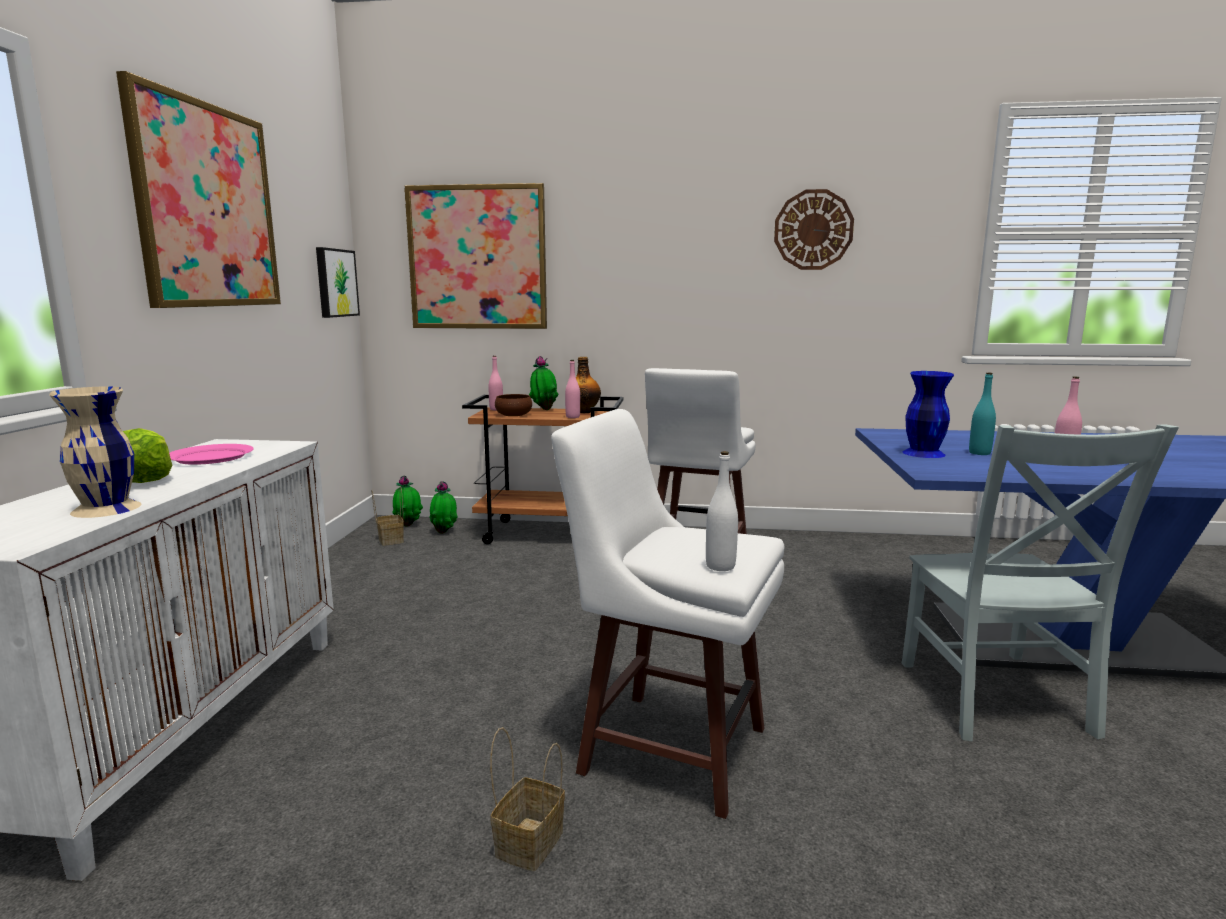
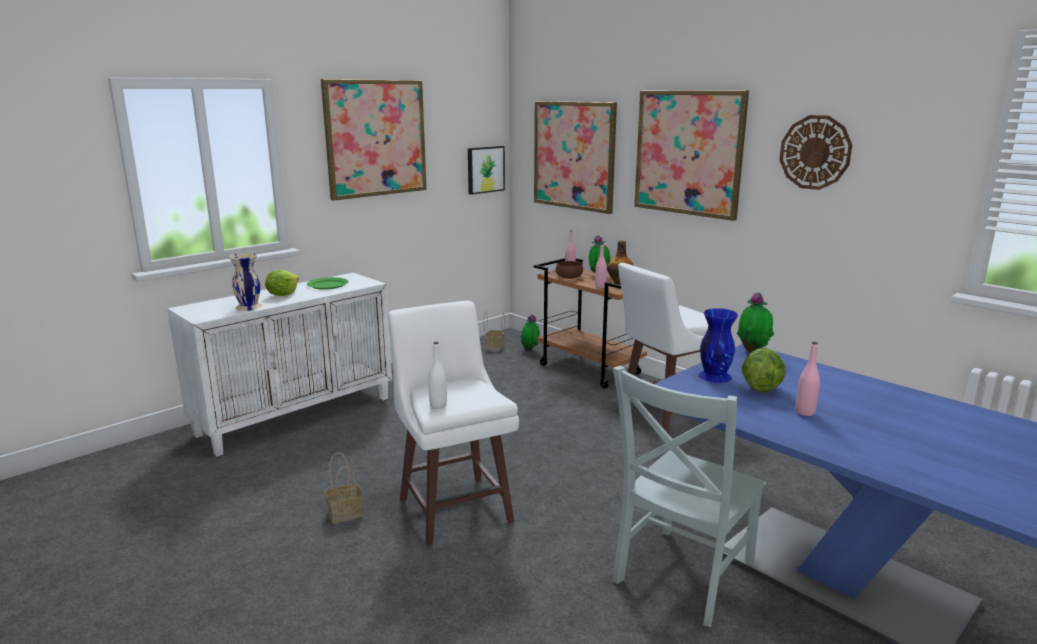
camera: 40 degrees right, 5 degrees up
(210, 457) = (327, 285): pink plate -> green plate
(408, 525) = (517, 339): potted plant -> potted plant (753, 351)
(655, 242) = (688, 153): none -> picture
(979, 453) = (760, 387): turquoise bottle -> lettuce

